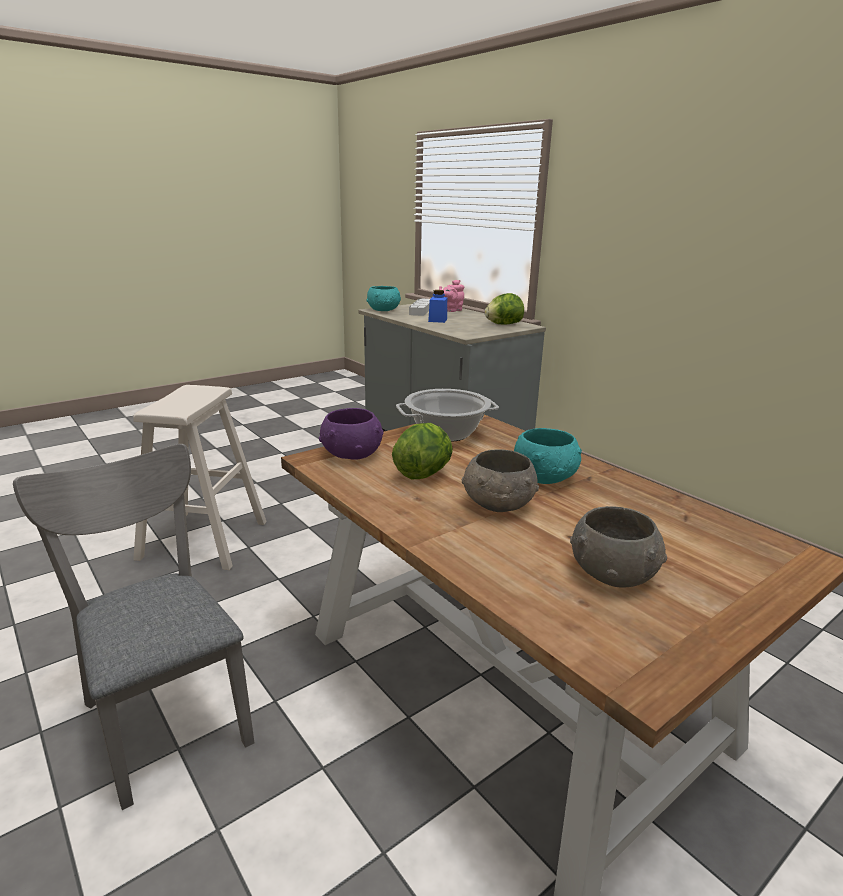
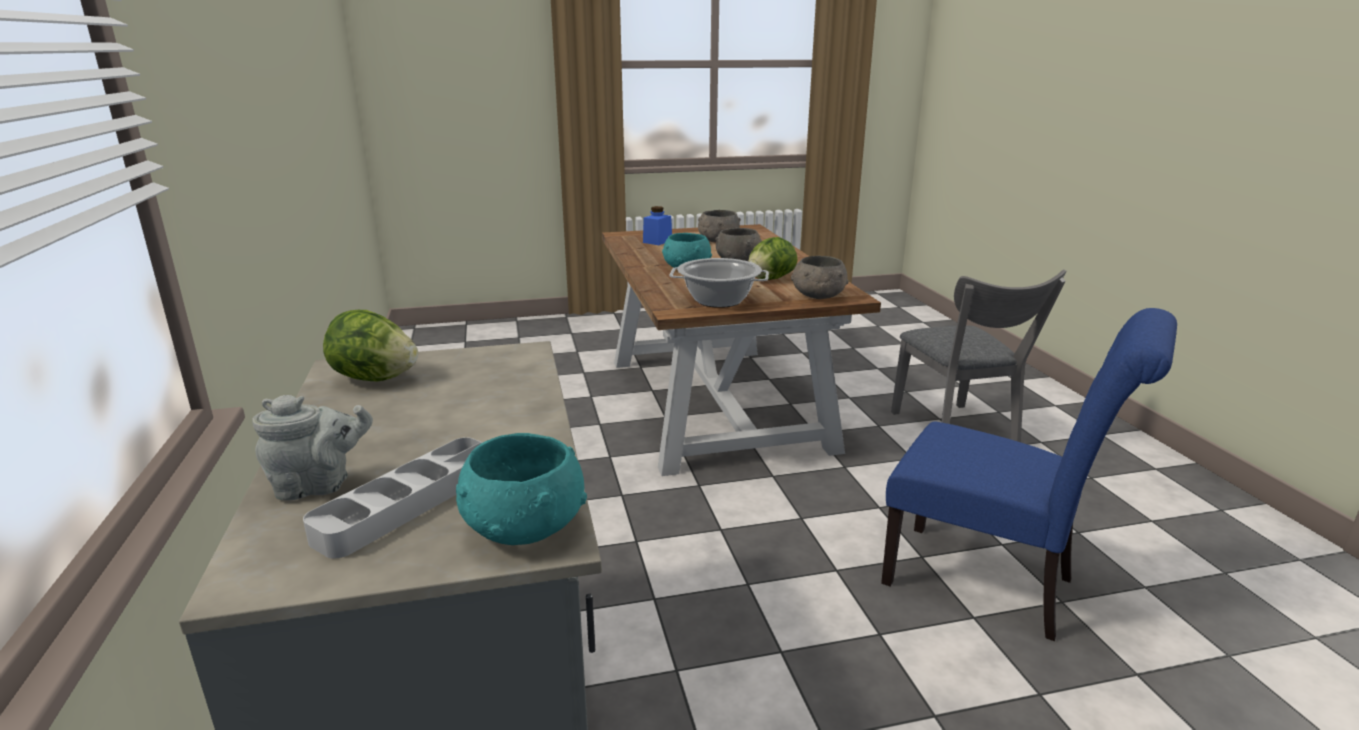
camera: 155 degrees left, 0 degrees up
(204, 539) = (991, 584): beige stool -> blue chair
(351, 454) = (818, 296): purple bowl -> grey bowl
(437, 320) = (474, 421): blue jar -> blue jar (657, 241)
(451, 310) = (319, 486): pink teapot -> grey teapot

